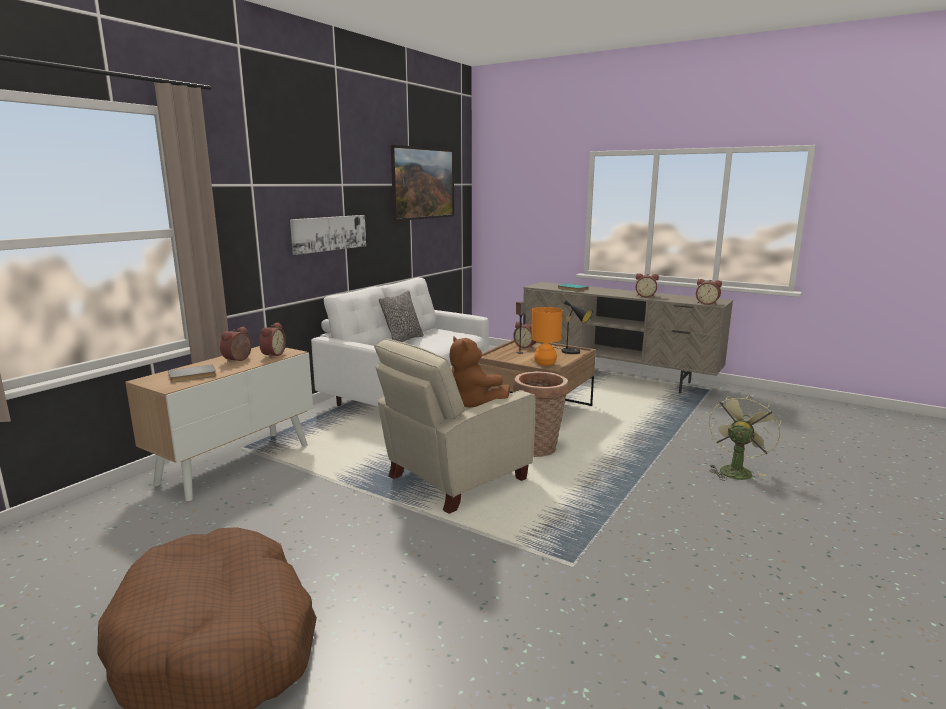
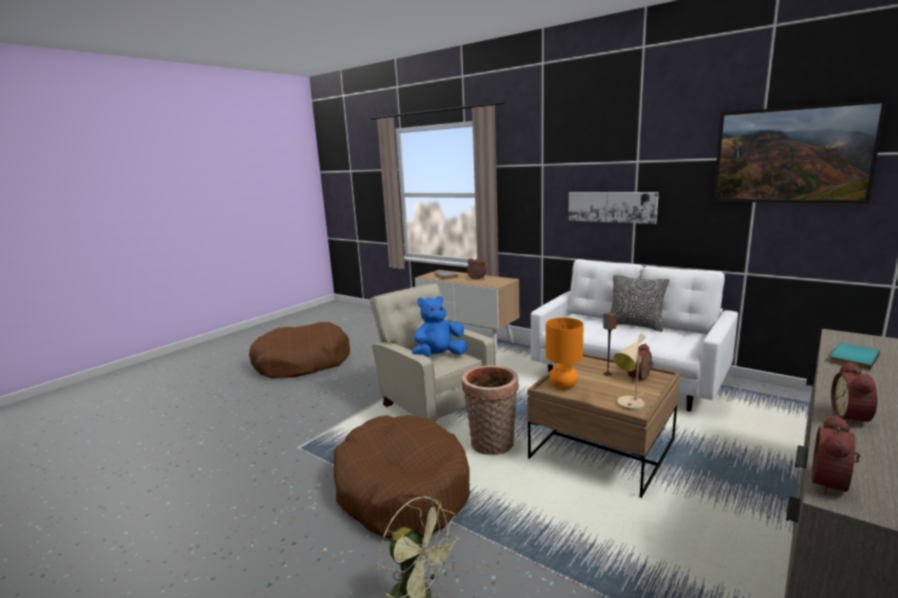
camera: 95 degrees right, 0 degrees up
(272, 355) = (488, 282): alarm clock -> none
(474, 405) = (439, 357): brown plush toy -> blue plush toy
(573, 352) = (629, 406): black table lamp -> beige table lamp
(624, 486) = (401, 489): none -> brown dog bed

